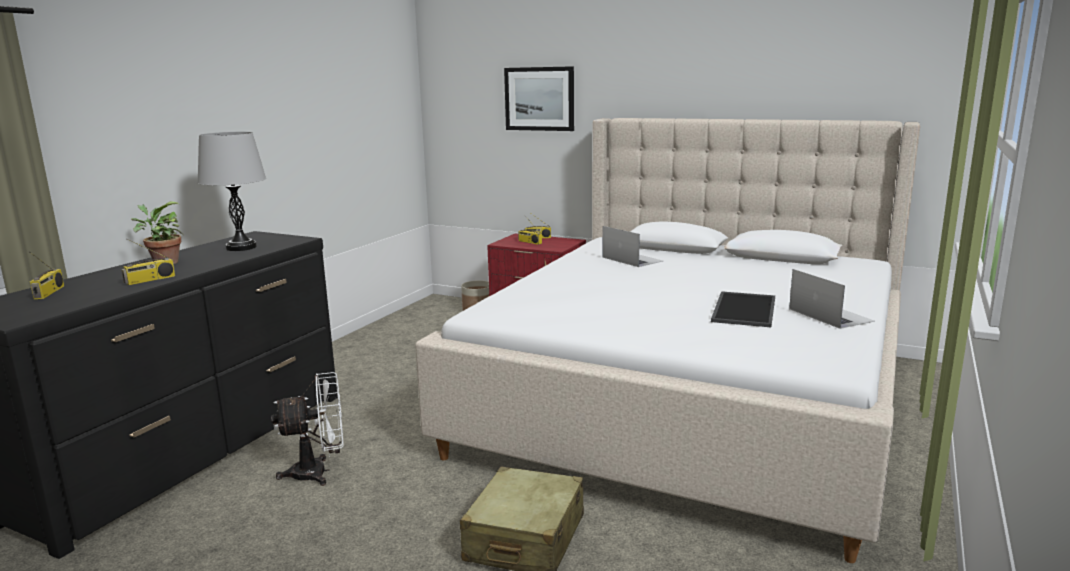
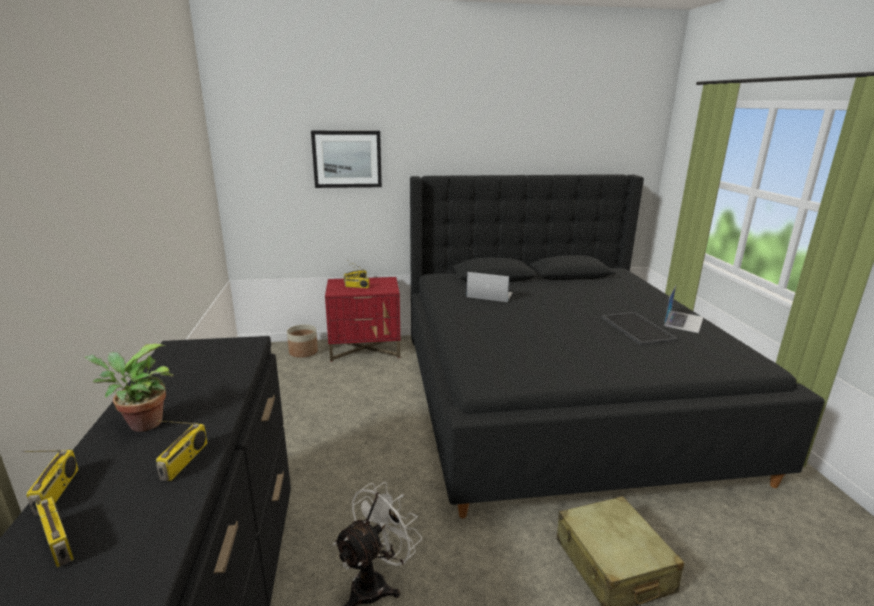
camera: 35 degrees left, 5 degrees up
(81, 278) = (57, 492): none -> radio
(241, 247) = (201, 371): grey table lamp -> none
(690, 402) = (556, 395): beige bed -> black bed
(830, 315) = (683, 321): laptop -> laptop turned 90 degrees clockwise

